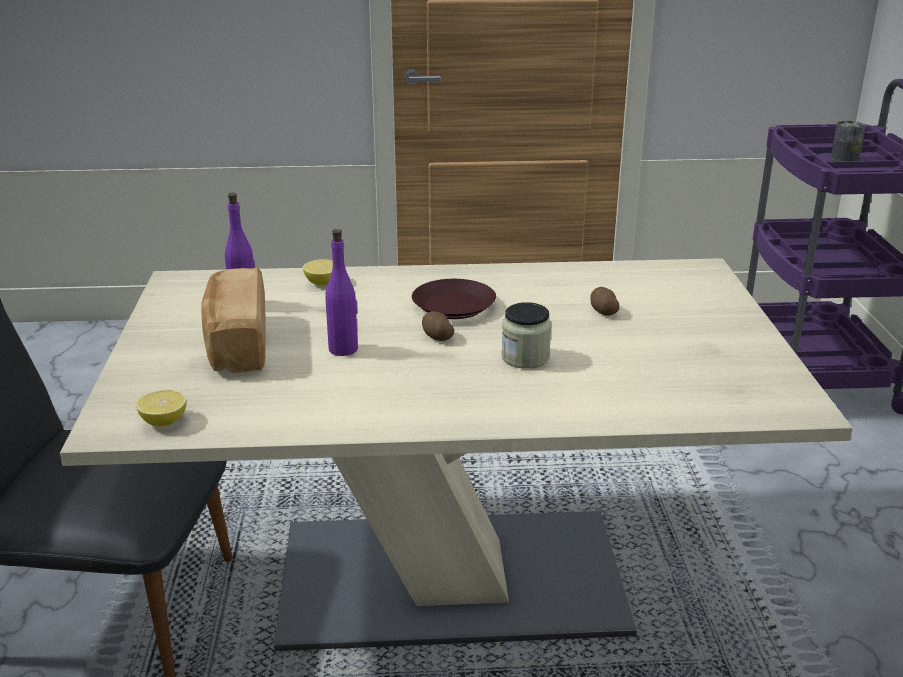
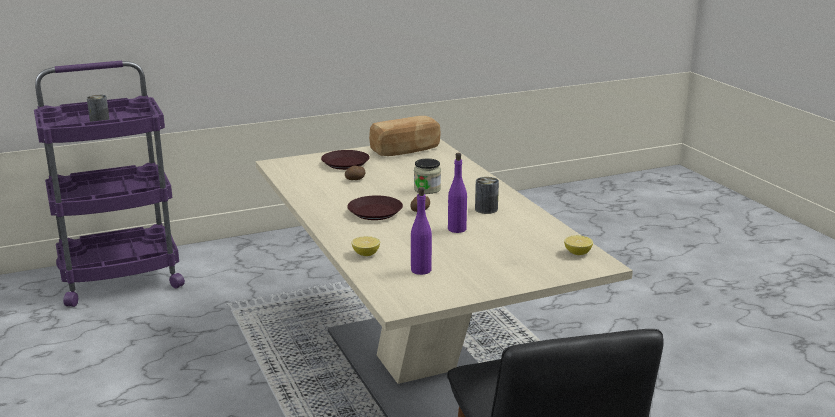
camera: 110 degrees left, 5 degrees down
(236, 345) = (479, 258): bread -> bread (406, 150)
(400, 388) = (486, 209): none -> can
(685, 313) = (345, 164): none -> brown plate

